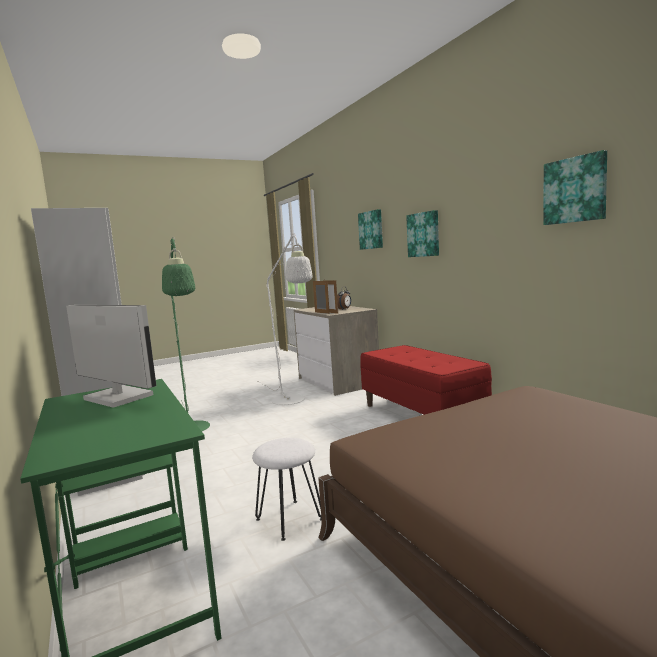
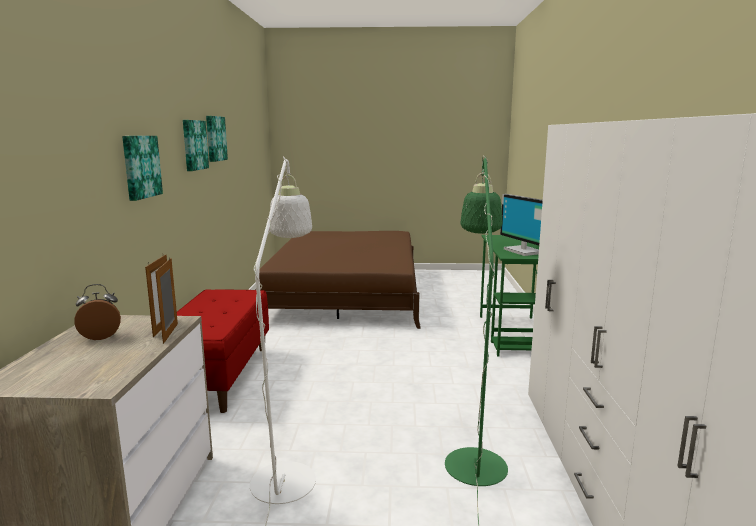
camera: 150 degrees left, 5 degrees up
(290, 519) = (428, 338): white stool -> none
(371, 230) = (54, 154): picture -> picture (193, 145)

